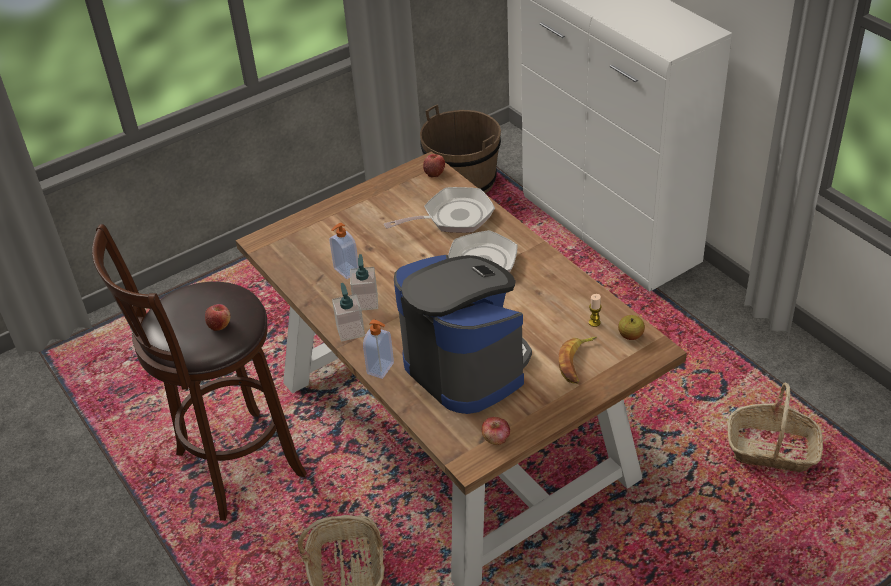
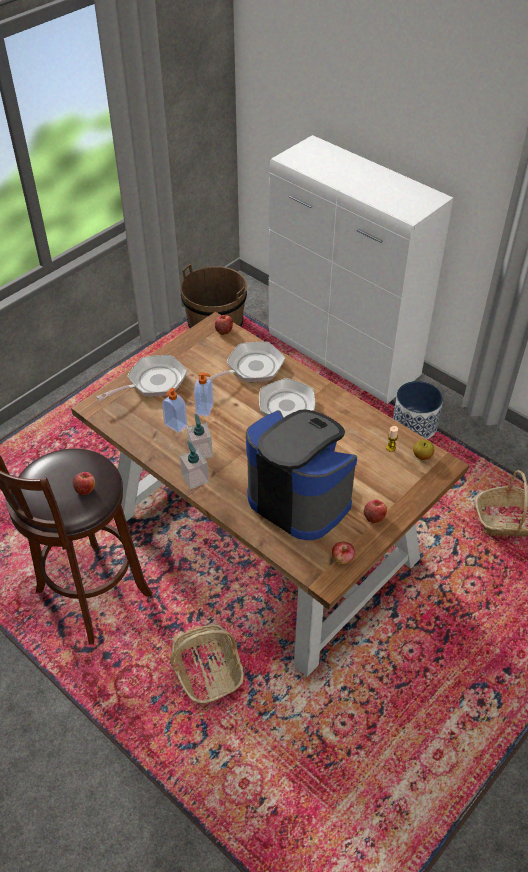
camera: 15 degrees left, 5 degrees up
(335, 222) = (153, 382): none -> frying pan
(381, 368) = (231, 509): soap dispenser -> soap dispenser (205, 409)
(549, 397) = (374, 516): none -> apple
(577, 362) = (387, 484): banana -> none
(678, 321) = (414, 425): none -> planter

